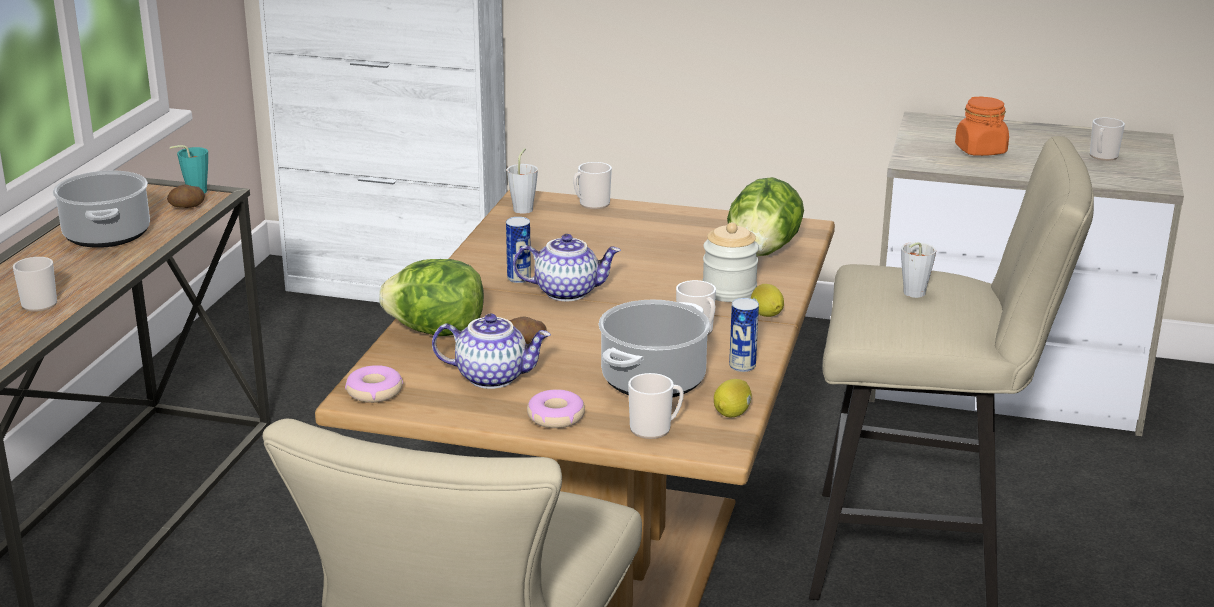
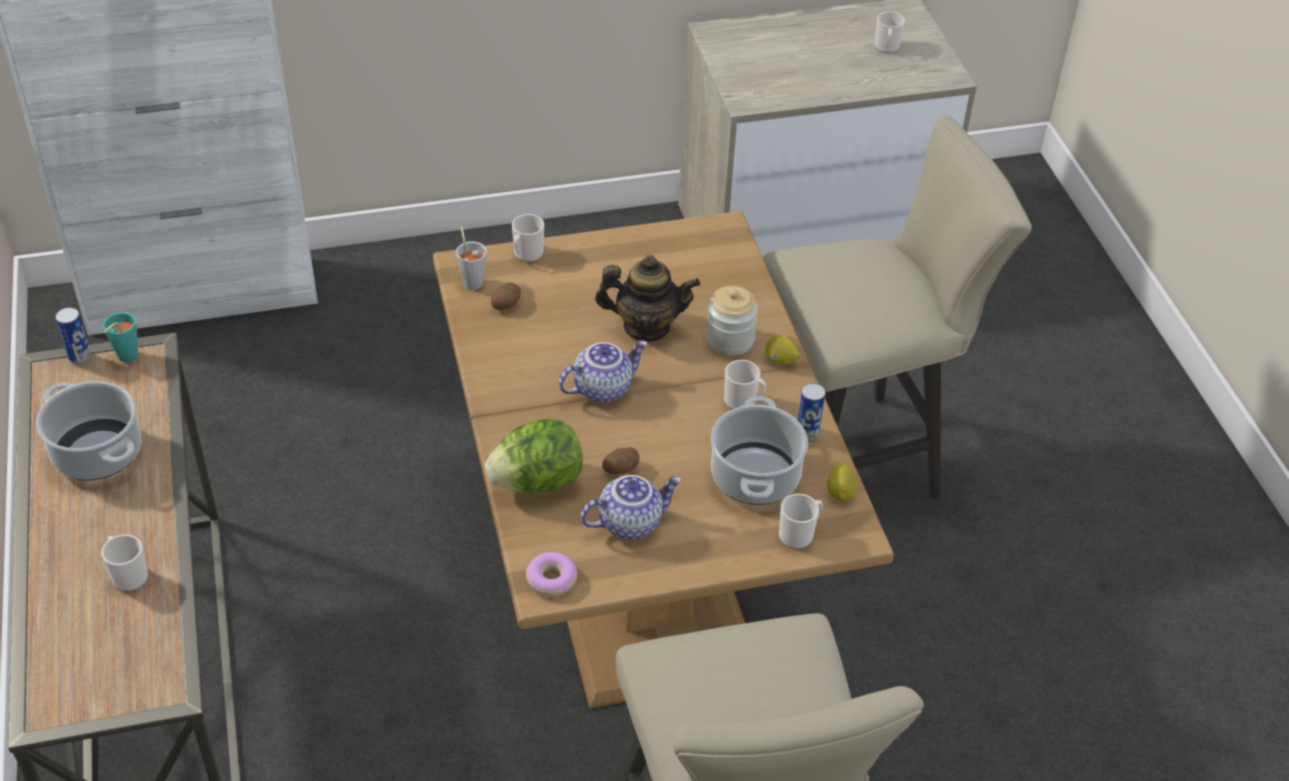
camera: 30 degrees left, 20 degrees up
(187, 207) = (140, 382): potato -> potato (506, 304)
(519, 278) = (548, 384): can -> can (79, 357)
(555, 417) = (717, 551): donut -> none
(654, 266) = (646, 327): none -> teapot
(763, 251) = (717, 275): lettuce -> none
(911, 294) = (859, 287): grey cup -> none
(980, 150) = (788, 67): orange jar -> none

